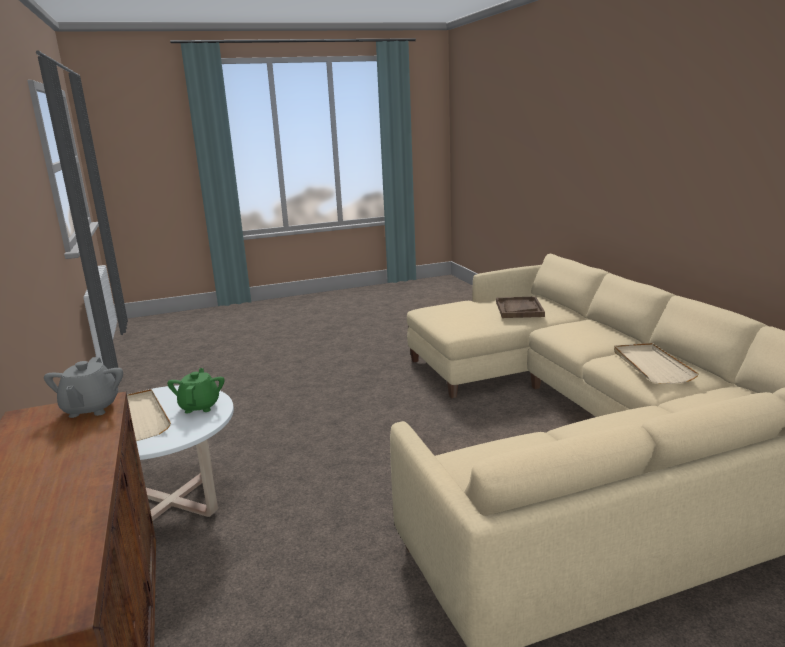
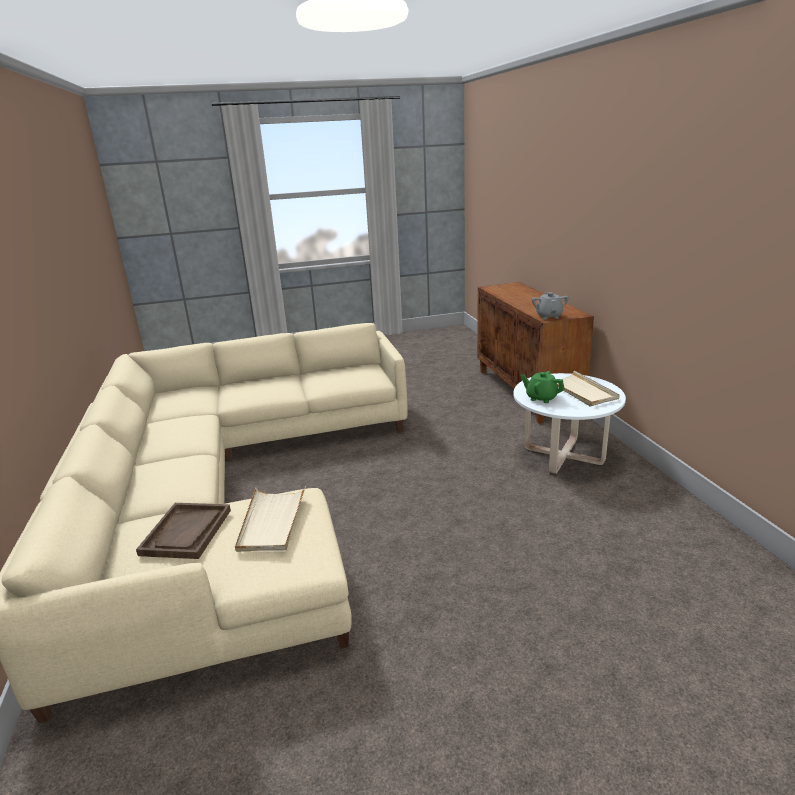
camera: 175 degrees left, 5 degrees up
(200, 406) = (541, 398): green teapot -> green teapot turned 120 degrees clockwise
(651, 366) = (180, 429): beige tray -> beige tray (272, 521)

